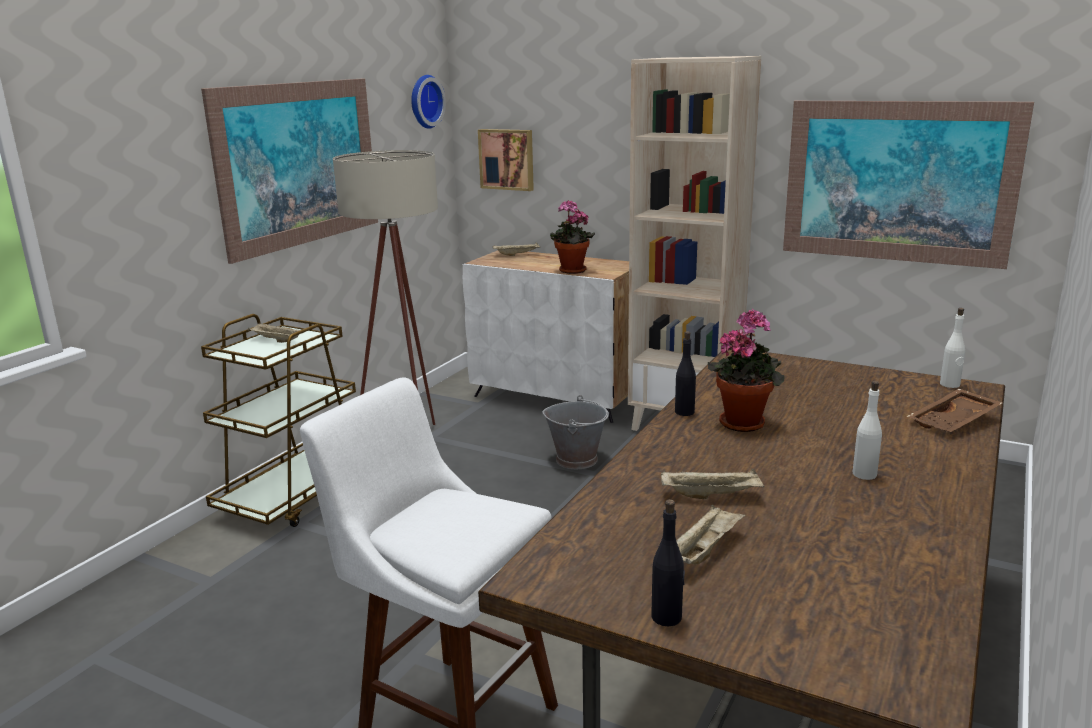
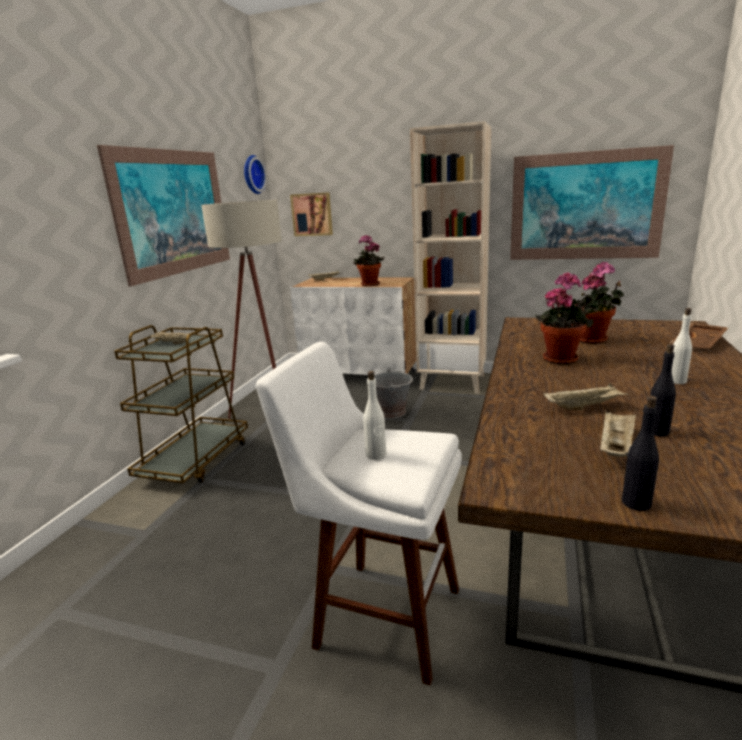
camera: 10 degrees left, 0 degrees up
(684, 412) = (513, 356): black bottle -> black bottle (657, 431)
(813, 399) = (593, 340): none -> potted plant
(950, 384) = (672, 324): white bottle -> white bottle (376, 455)

